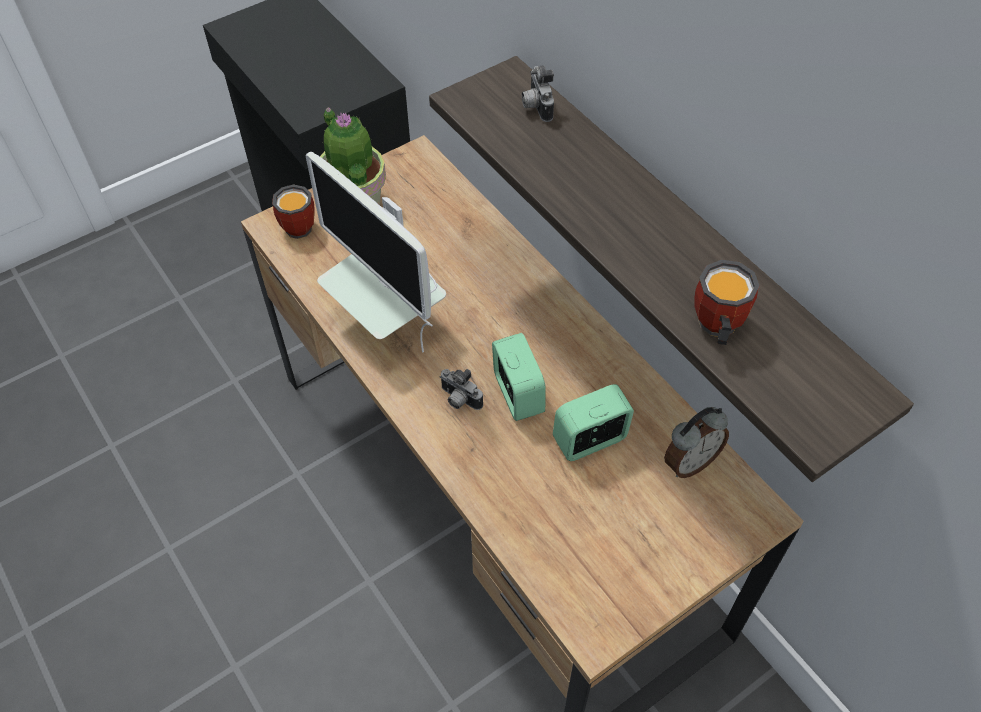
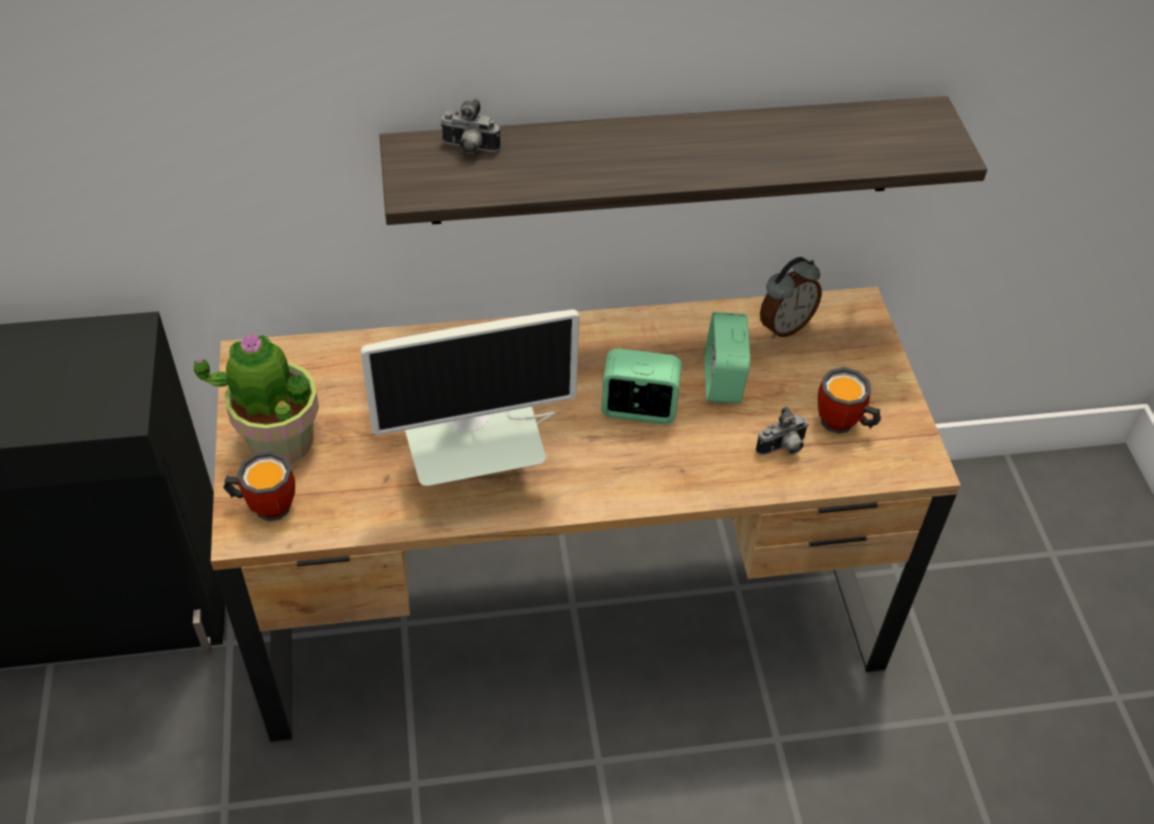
camera: 65 degrees left, 5 degrees down
(459, 400) = (617, 457): camera -> camera (783, 448)
(689, 462) = (784, 326): alarm clock -> alarm clock turned 60 degrees clockwise
(714, 328) = (819, 157): mug -> mug (841, 425)

